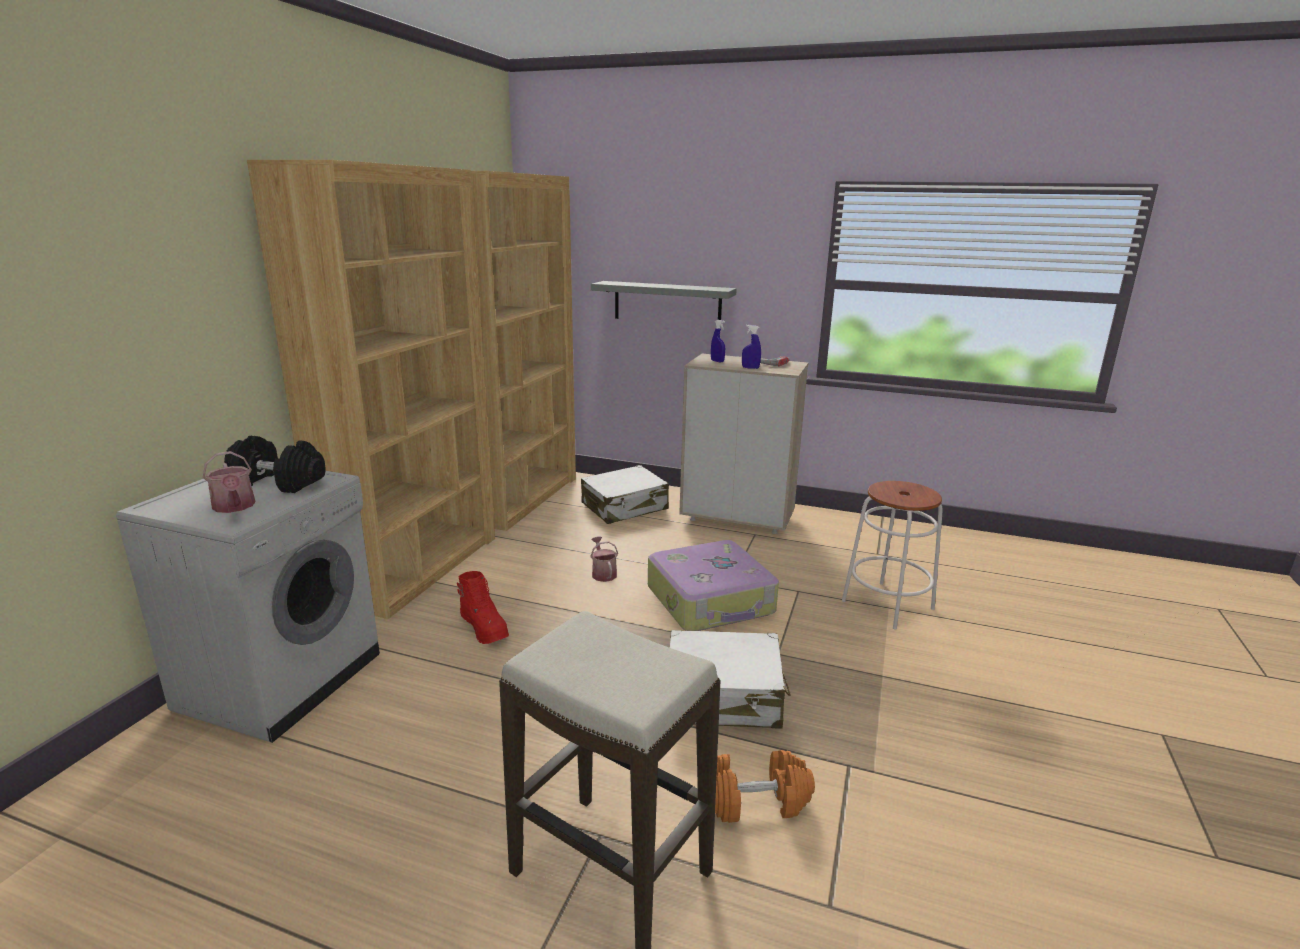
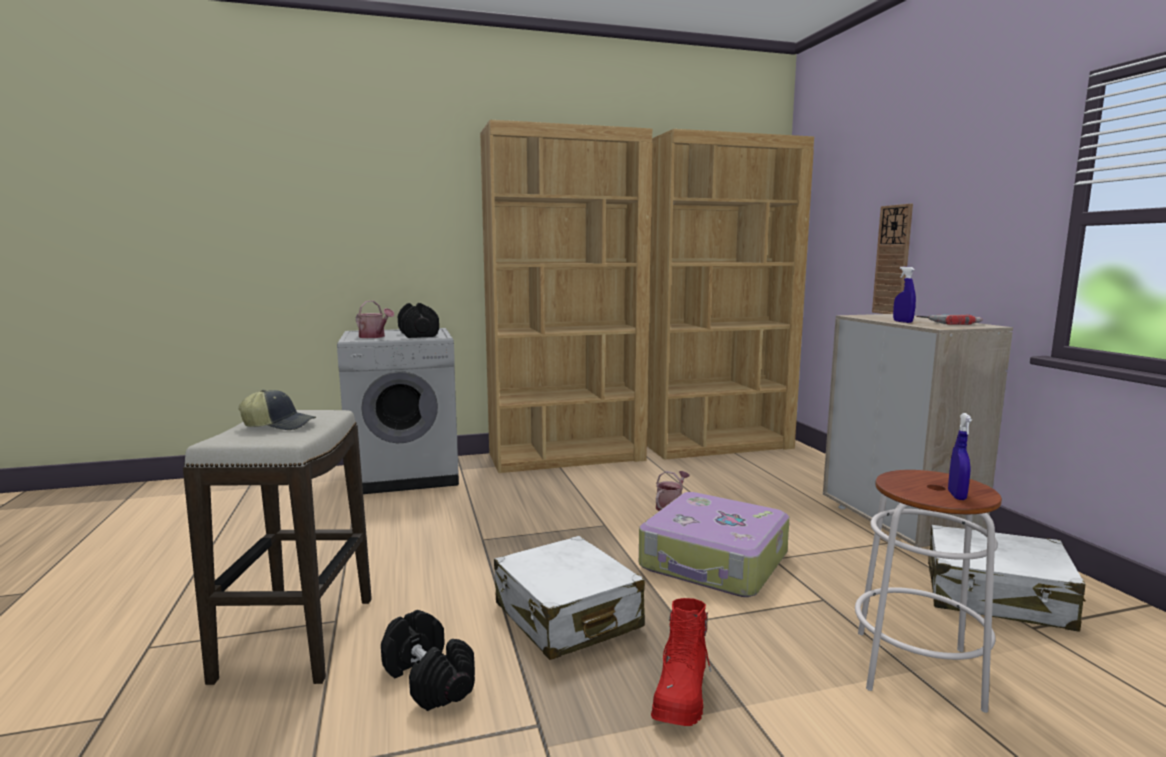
camera: 55 degrees right, 10 degrees down
(234, 507) = (374, 337): watering can -> watering can turned 75 degrees counterclockwise
(485, 628) = (529, 499): red boot -> red boot (681, 694)
(606, 660) = (279, 425): none -> cap
(625, 507) = (794, 478): white suitcase -> white suitcase (996, 597)
(667, 303) = (893, 260): grey shelf -> wall clock
(717, 361) = (886, 317): blue spray bottle -> blue spray bottle (956, 496)
(754, 801) = (429, 680): orange dumbbell -> black dumbbell

